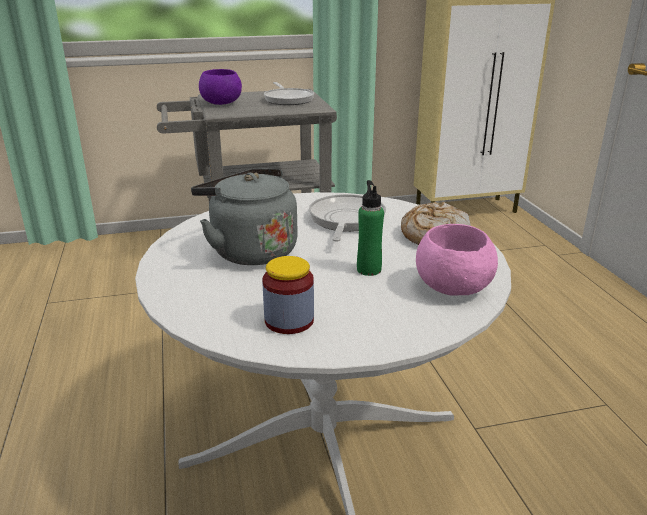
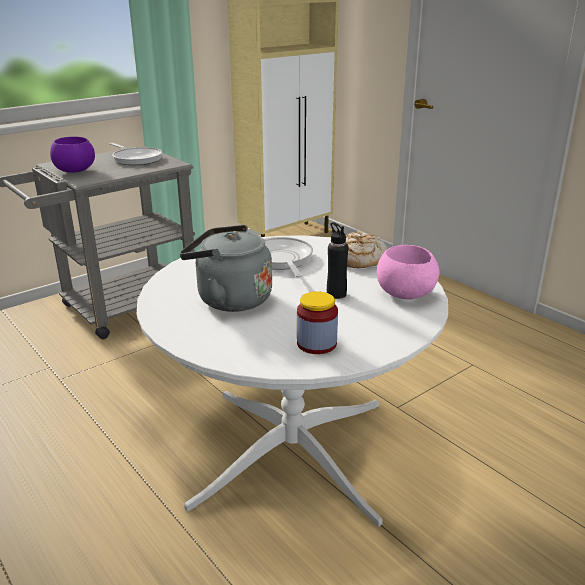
camera: 25 degrees left, 0 degrees up
(369, 269) = (336, 294): green bottle -> black bottle

